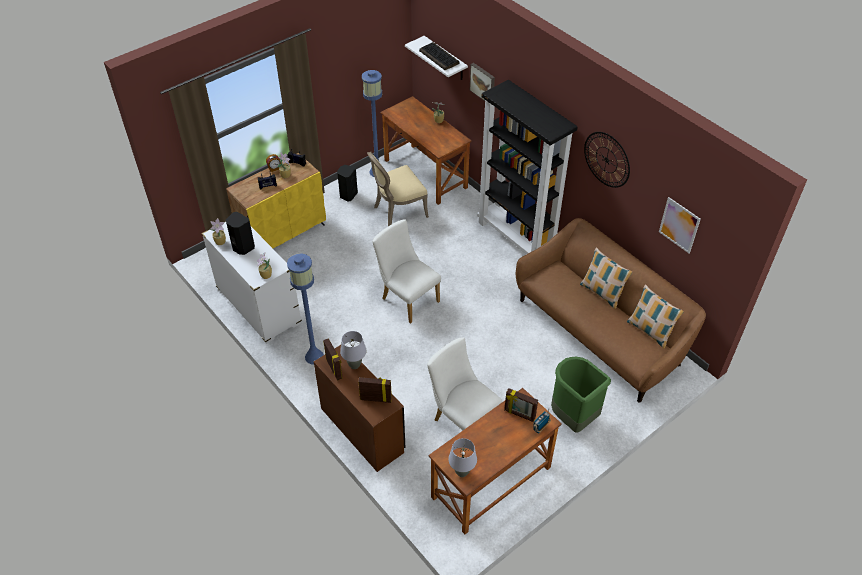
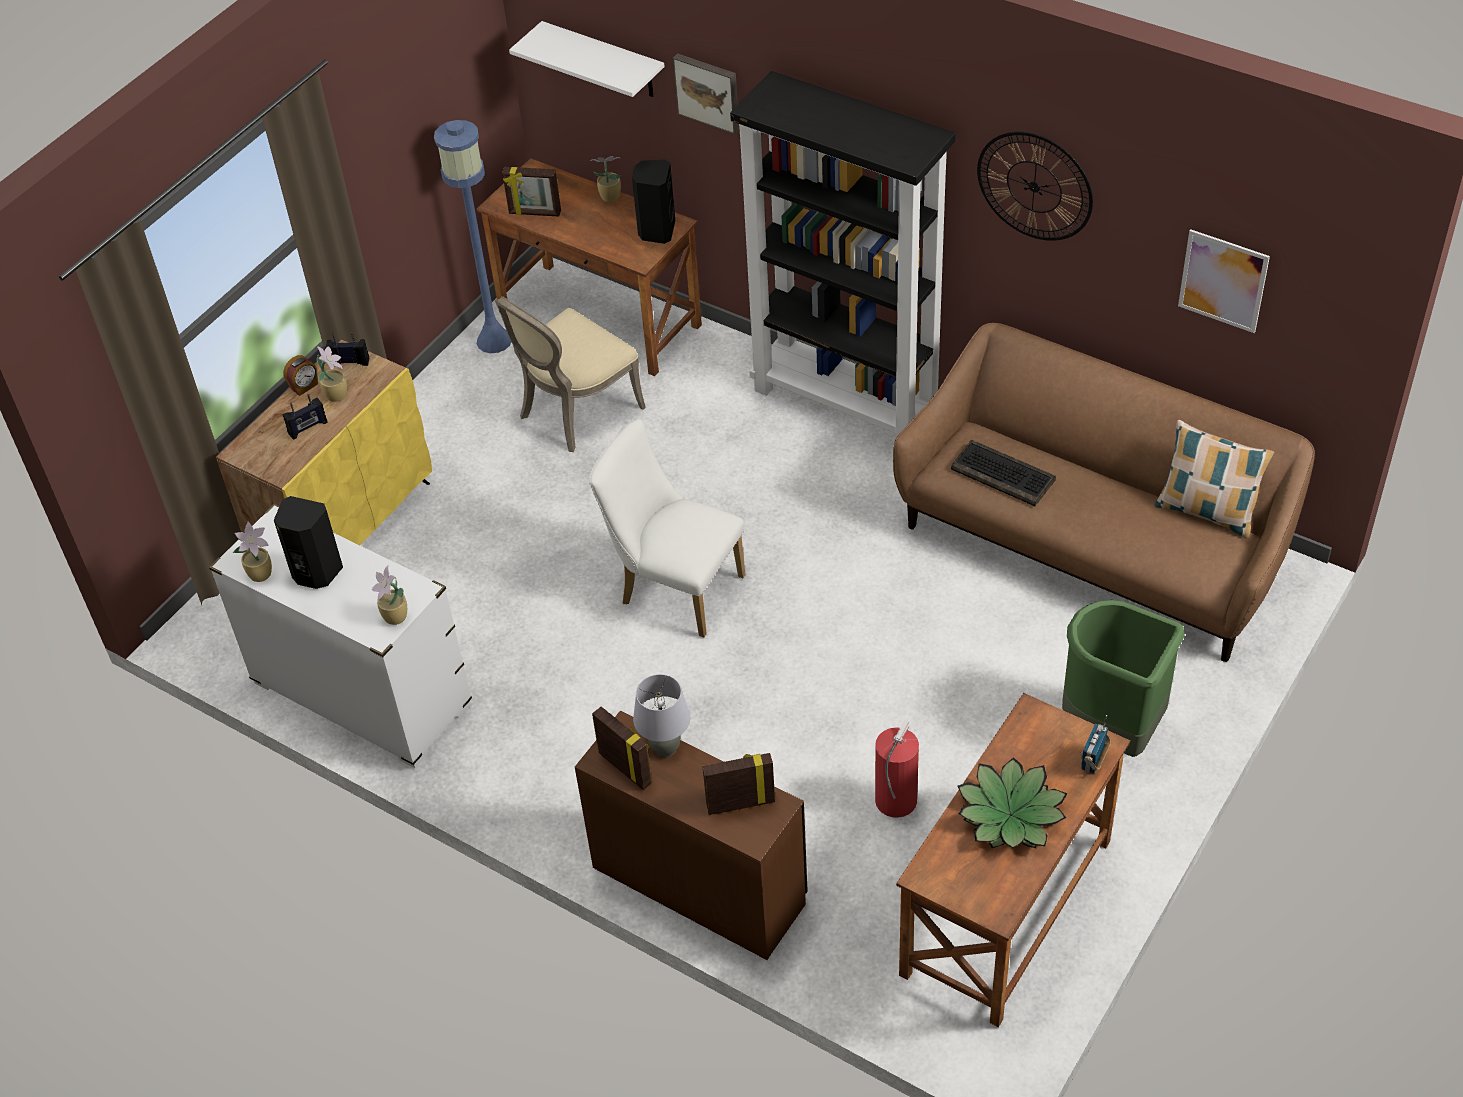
camera: 15 degrees left, 0 degrees up
(314, 357) = (531, 765): blue floor lamp -> none
(348, 195) = (452, 406): black speaker -> black speaker (656, 231)
(439, 57) = (596, 59): keyboard -> keyboard (1004, 474)
(461, 472) = (978, 897): grey table lamp -> none
(462, 420) = (894, 801): white chair -> fire extinguisher
(492, 440) = (1010, 814): none -> potted plant
(519, 414) = (1041, 747): picture frame -> picture frame (535, 213)
(602, 293) = (1082, 463): pillow -> none

